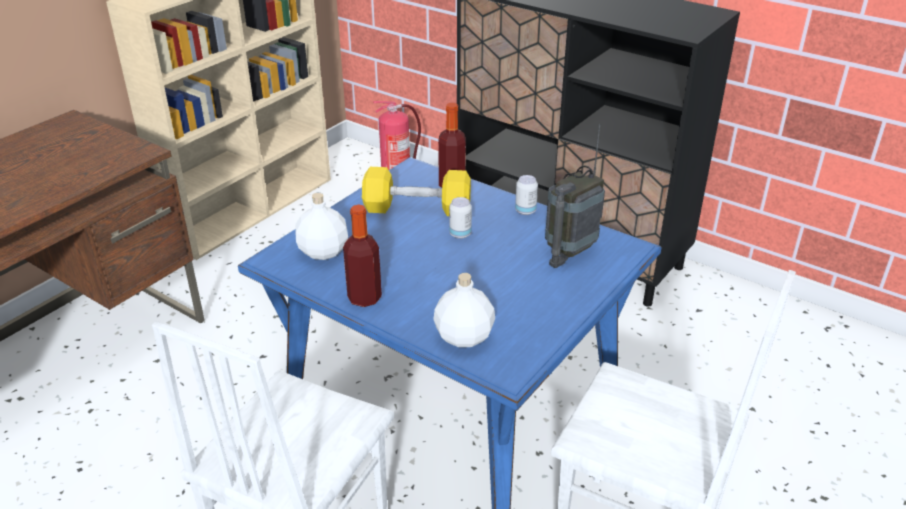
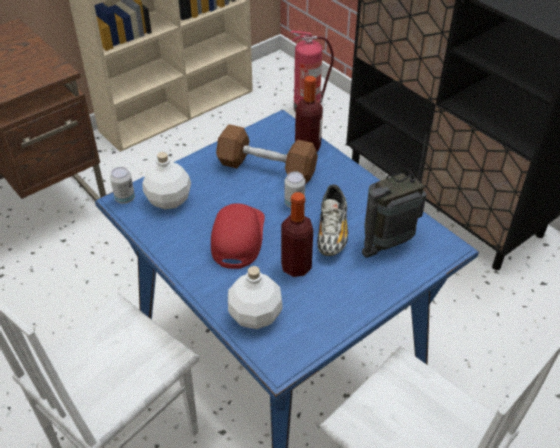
camera: 15 degrees right, 10 degrees up
(364, 298) = (185, 256): bottle -> bottle (296, 267)
(413, 272) = (237, 237): none -> red cap
(417, 208) = (267, 168): yellow dumbbell -> brown dumbbell
(511, 252) = (332, 232): none -> shoe
(525, 211) = (363, 188): can -> can (125, 198)

